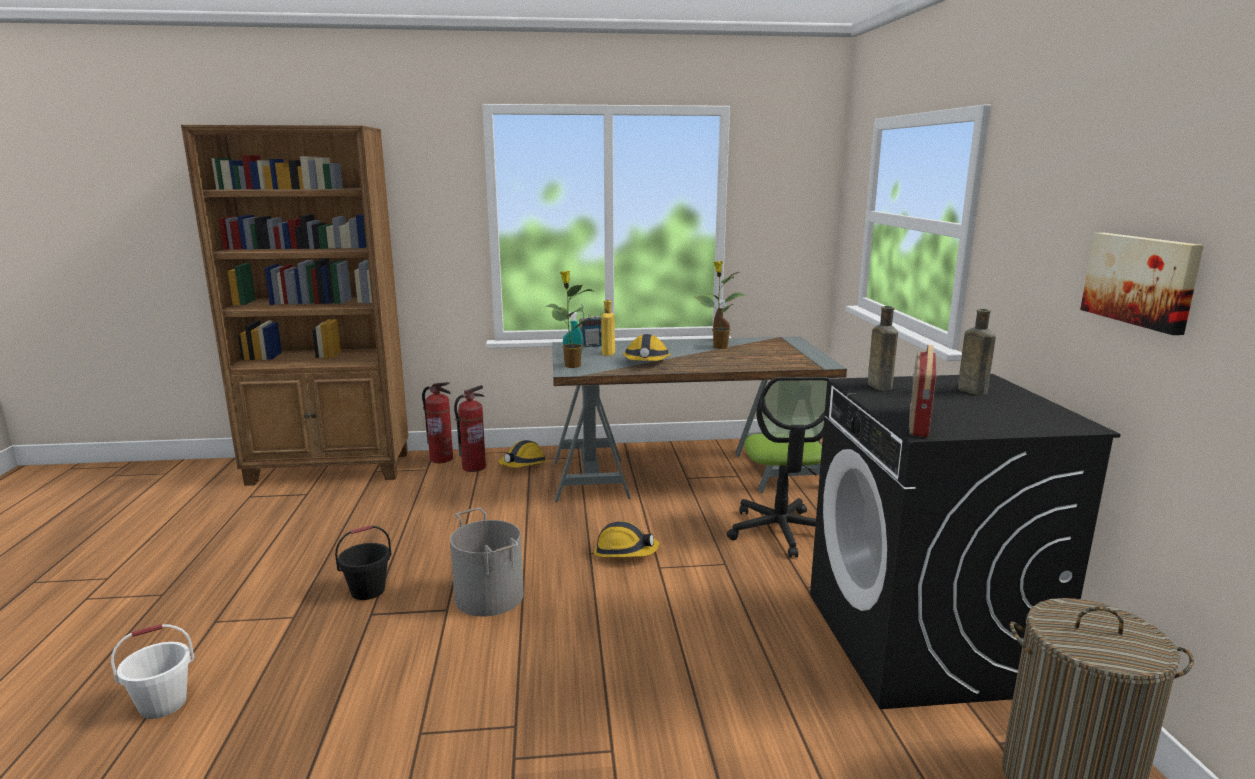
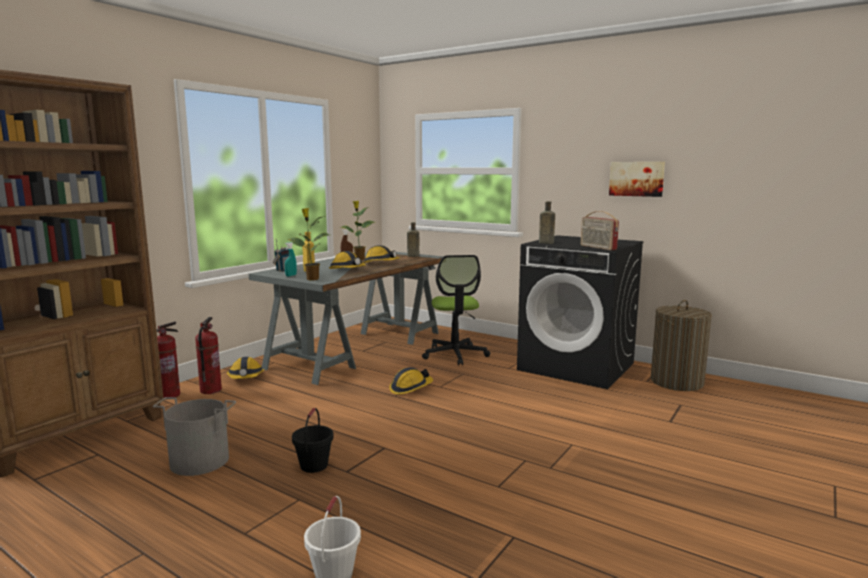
camera: 50 degrees left, 5 degrees down
(488, 597) = (391, 433): grey bucket -> grey bucket (199, 461)
(720, 360) = (381, 263): none -> hard hat
(780, 531) = (455, 354): office chair -> office chair turned 45 degrees clockwise
(970, 390) = (572, 239): brown bottle -> brown bottle (412, 256)

